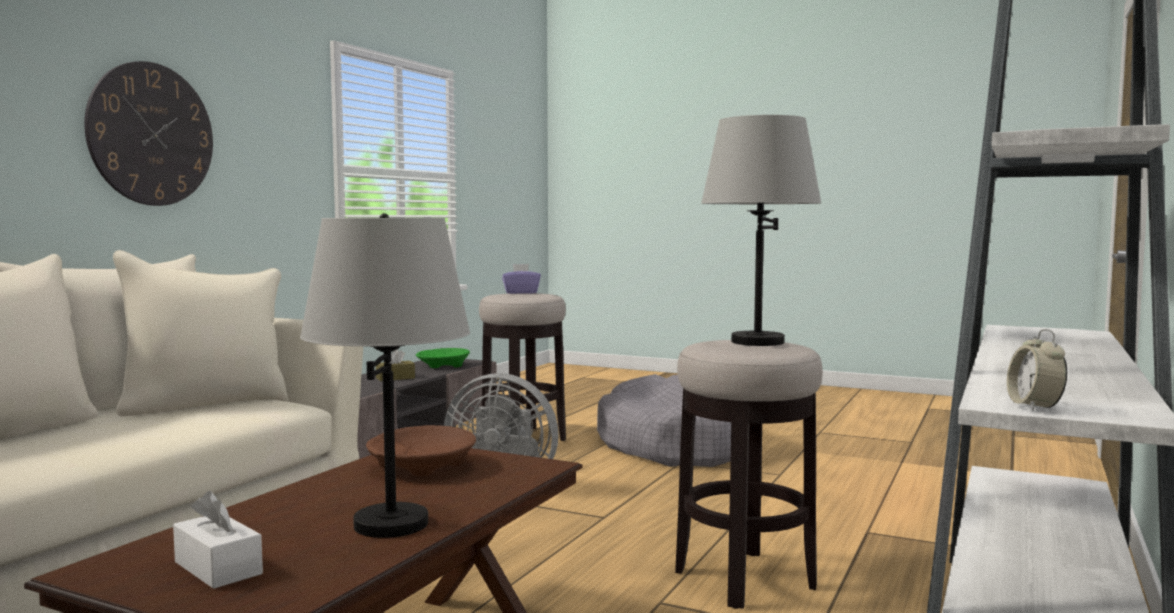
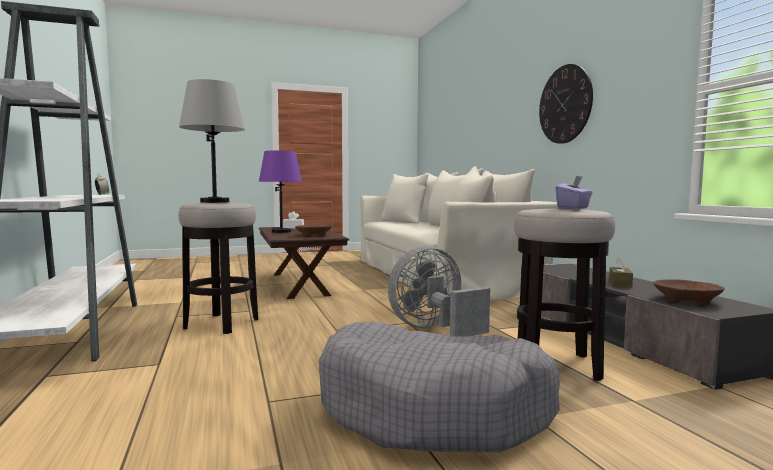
camera: 135 degrees right, 0 degrees up
(390, 524) = (281, 231): grey table lamp -> purple table lamp
(443, 366) = (686, 300): green bowl -> brown bowl

